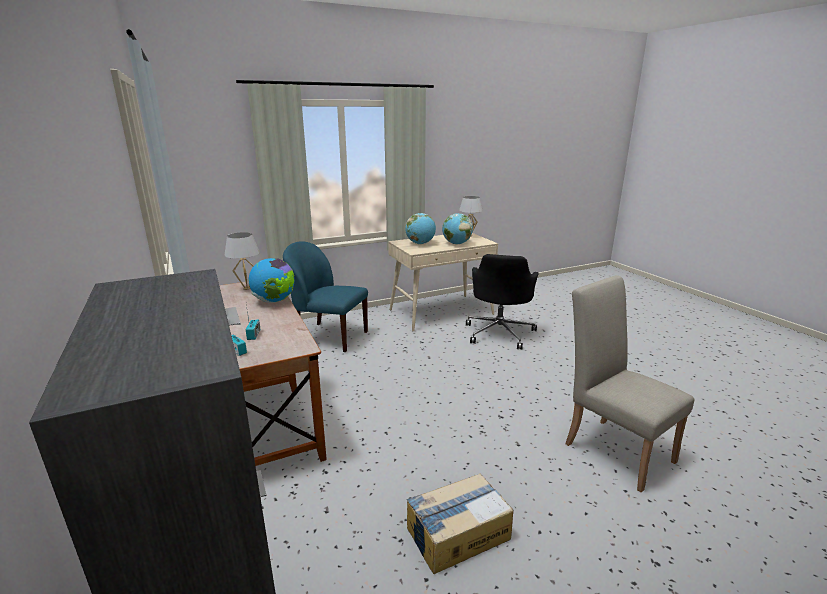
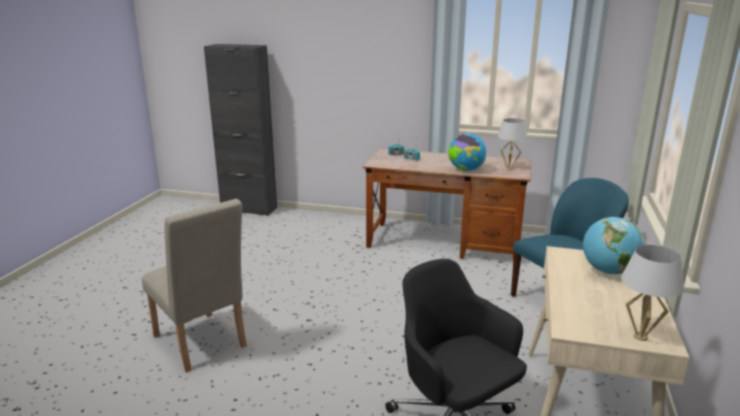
camera: 130 degrees right, 0 degrees up
(456, 244) = (581, 297): globe -> none
(457, 533) = (261, 260): cardboard box -> none
(612, 447) = (202, 345): beige chair -> beige chair turned 45 degrees clockwise

